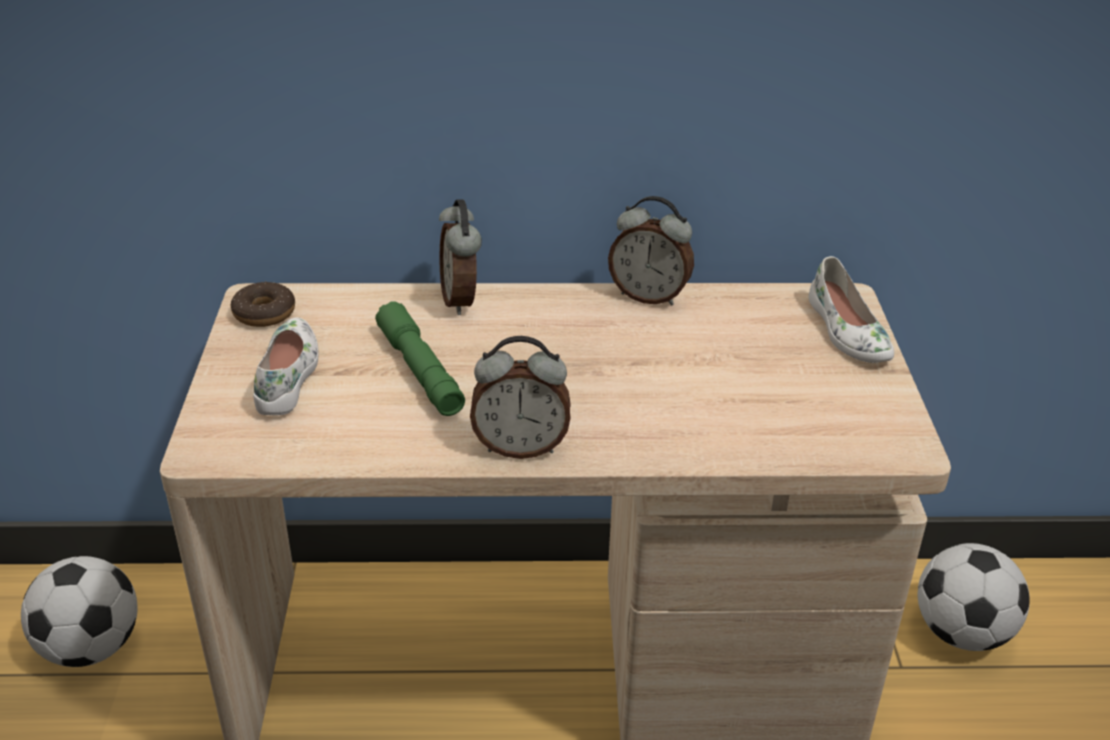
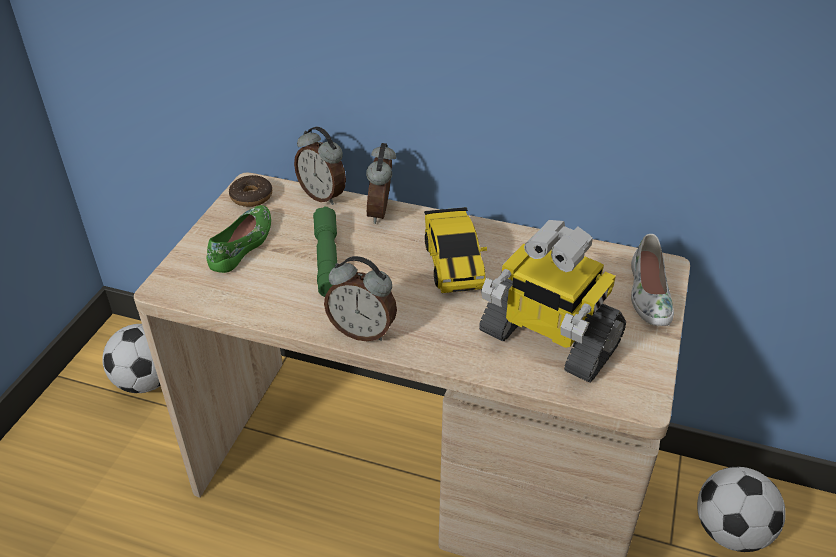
camera: 20 degrees right, 5 degrees up
(289, 376) = (243, 245): white shoe -> green shoe
(591, 343) = (453, 263): none -> toy car
(649, 296) = (514, 235): alarm clock -> alarm clock (323, 195)
(759, 406) = (547, 339): none -> toy robot

